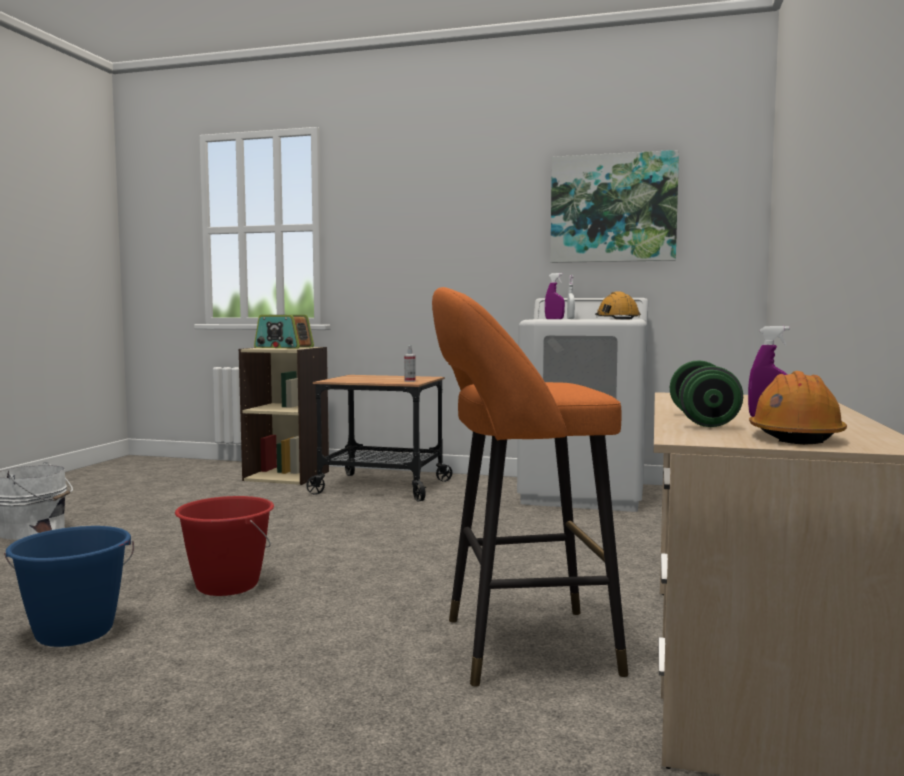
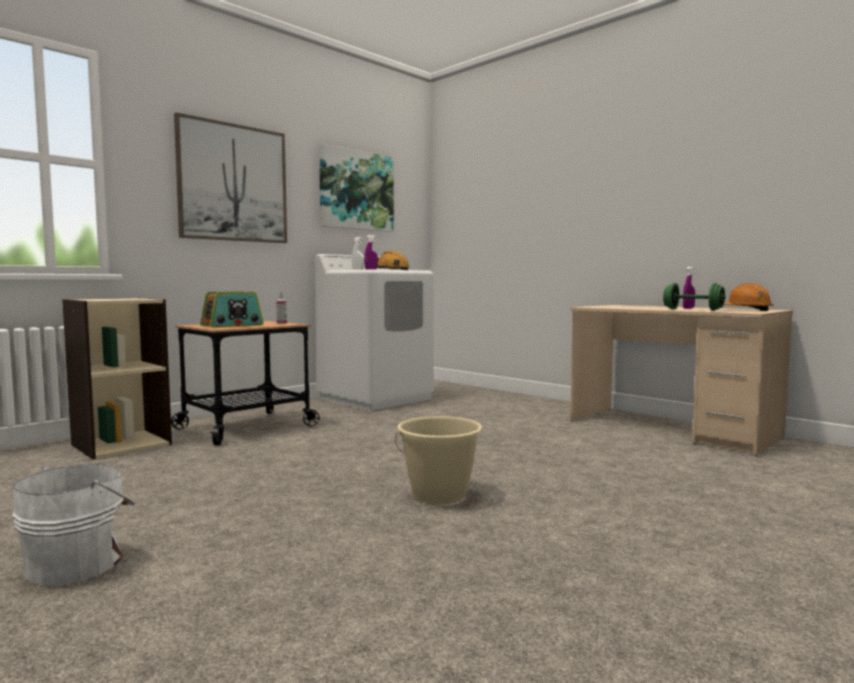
camera: 60 degrees left, 0 degrees up
(74, 632) = (497, 551): blue bucket -> none
(227, 585) = (439, 495): red bucket -> beige bucket
(283, 347) = (113, 299): radio -> radio (232, 325)
(439, 225) = (233, 183): none -> picture
(519, 646) = (620, 451): orange stool -> none

